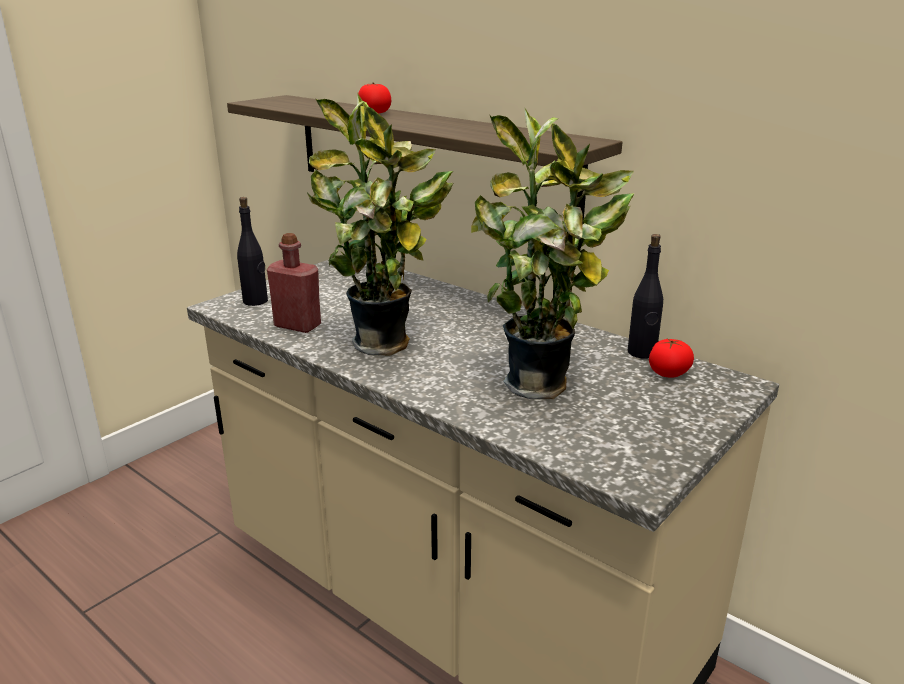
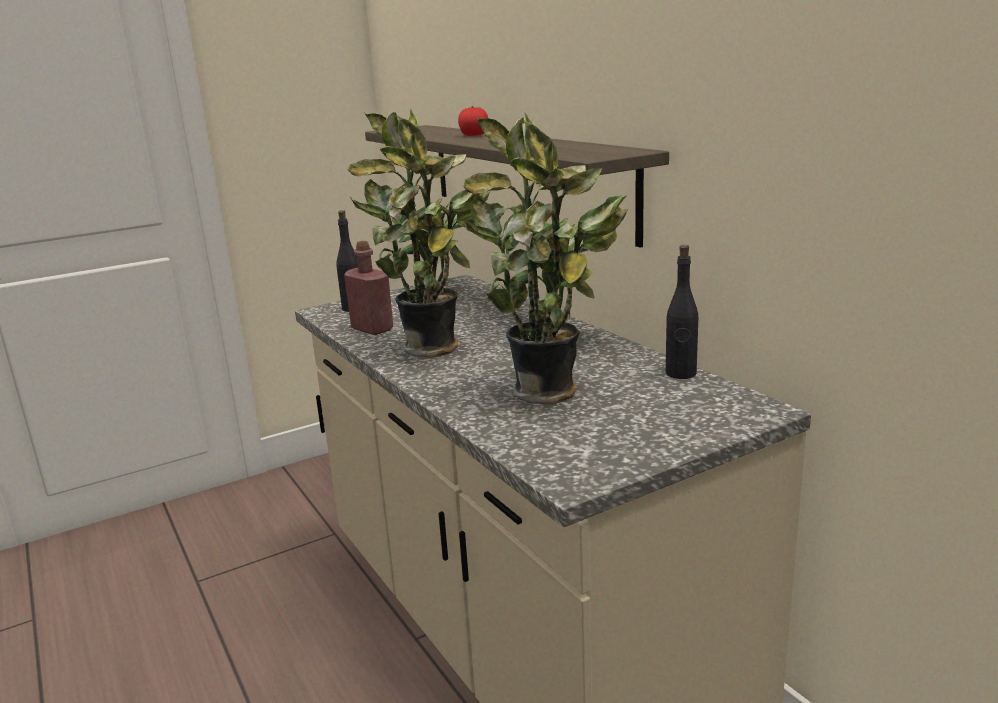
camera: 20 degrees right, 5 degrees down
(668, 373) = (692, 393): tomato -> none

